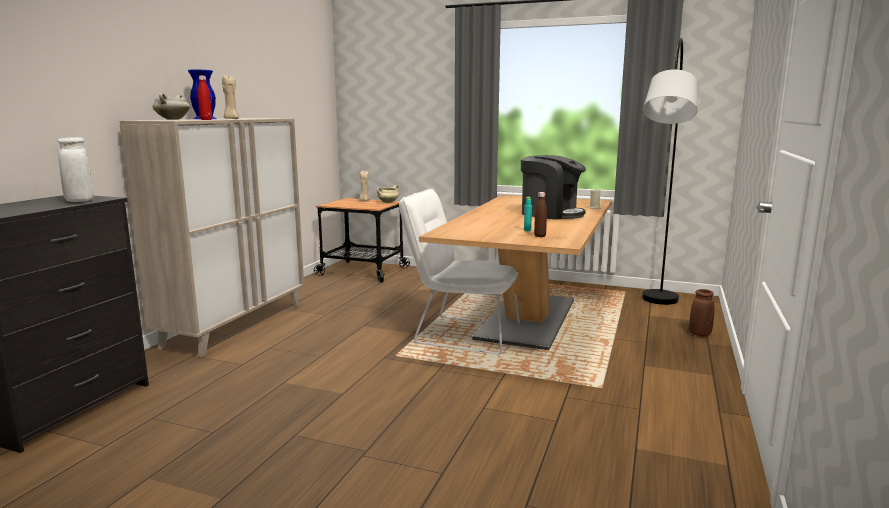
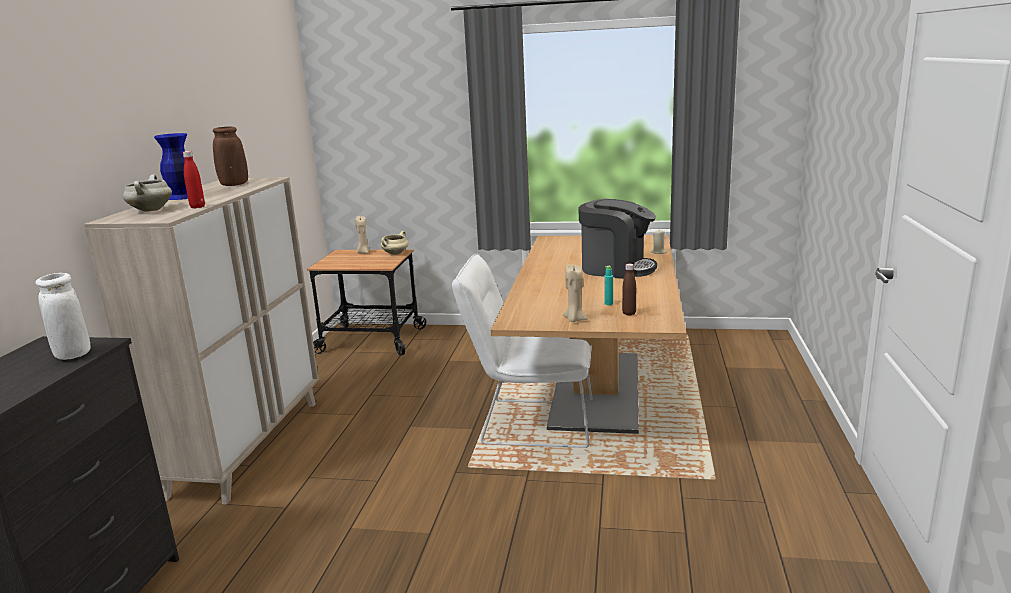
camera: 10 degrees left, 5 degrees up
(231, 119) = (219, 195): beige candle -> beige candle (574, 320)
(655, 320) = (734, 373): grey floor lamp -> none
(700, 334) = (788, 387): brown vase -> brown vase (234, 185)

